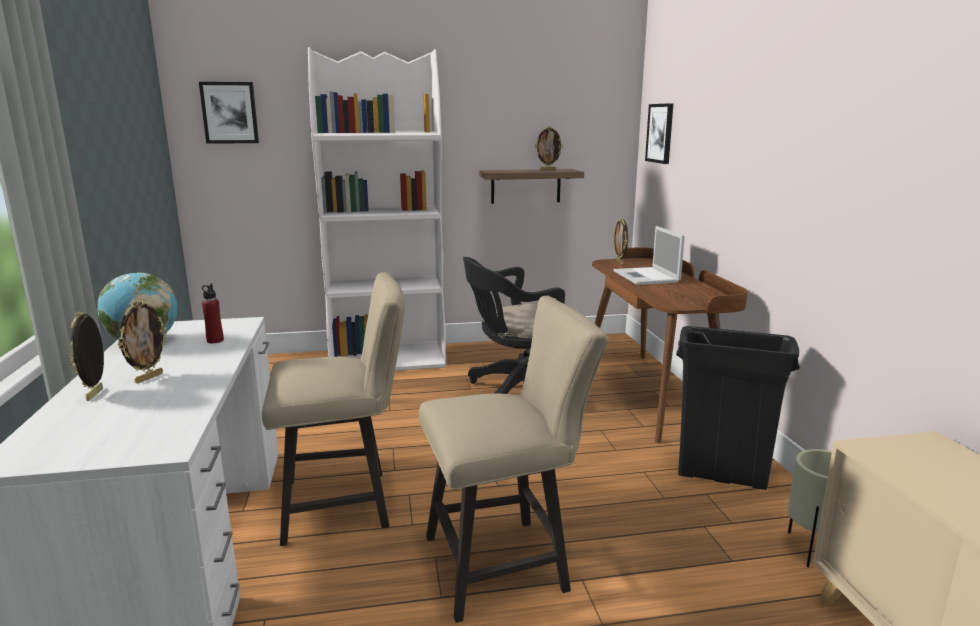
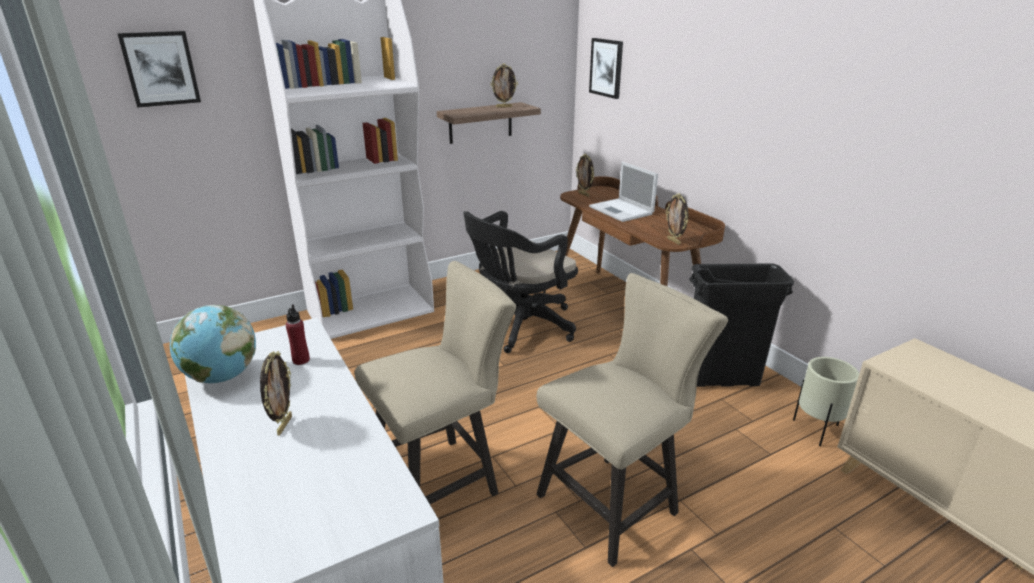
camera: 20 degrees left, 10 degrees up
(96, 394) = (250, 460): picture frame -> picture frame (674, 241)

